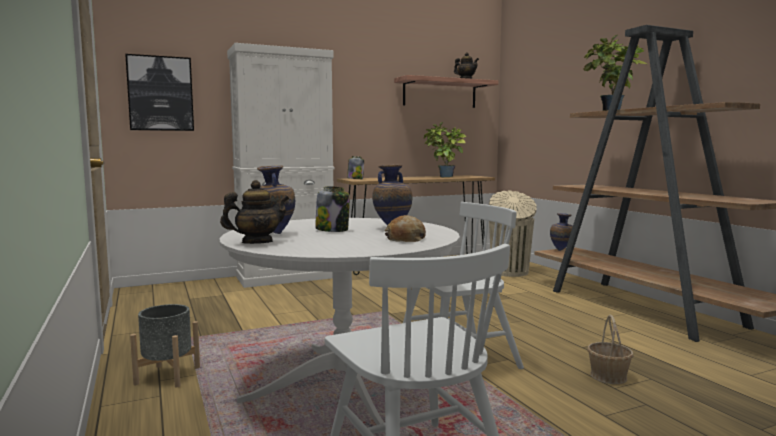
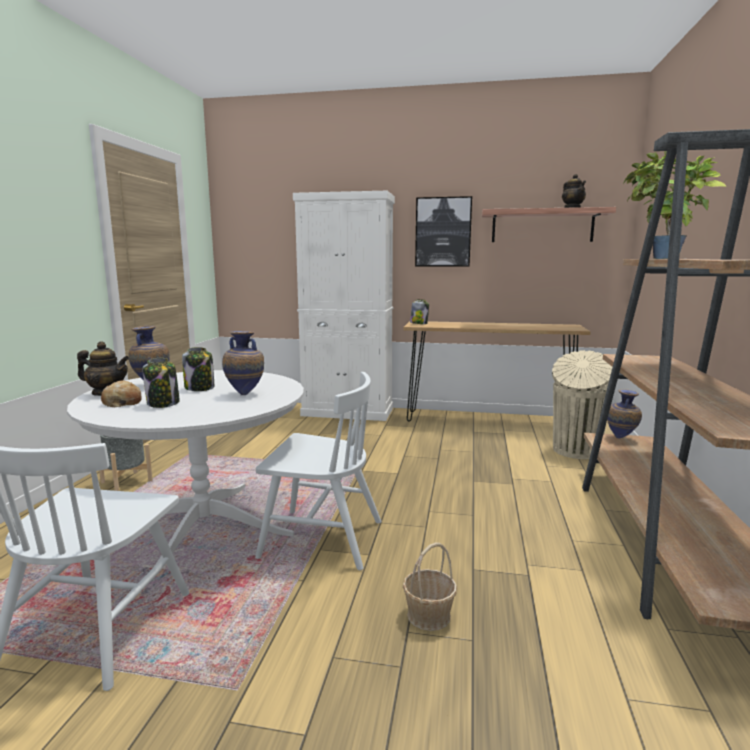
camera: 35 degrees right, 5 degrees up
(160, 93) = (255, 240): picture -> picture (443, 232)
(351, 240) = (163, 403): none -> jar
(405, 239) = (201, 410): bread -> bread (122, 402)
(443, 177) = (525, 326): potted plant -> none

